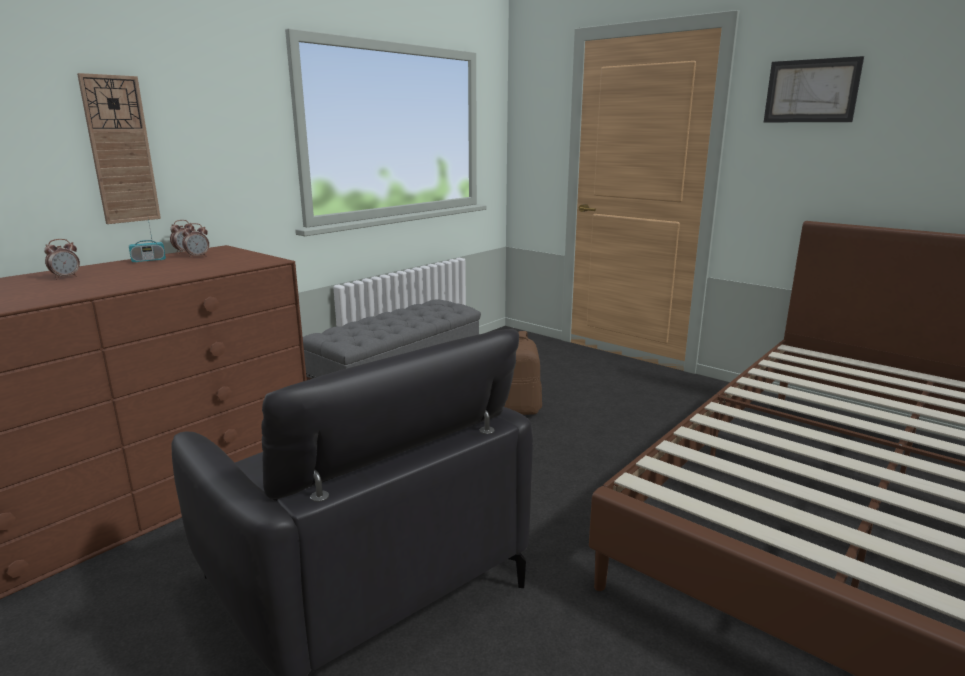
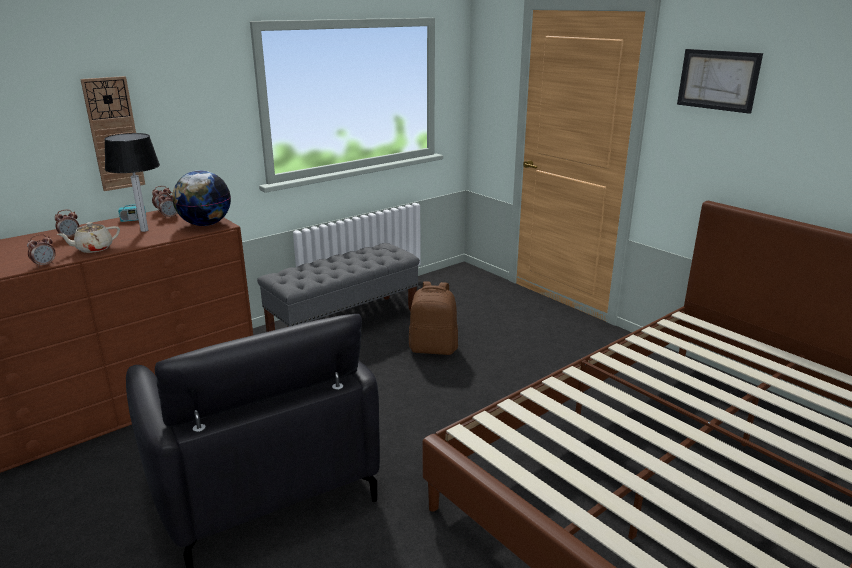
camera: 10 degrees right, 5 degrees up
(39, 303) = (45, 265): none -> alarm clock
(106, 286) = (93, 249): none -> beige teapot
(170, 268) = (145, 230): none -> table lamp
(248, 260) = (205, 224): none -> globe

